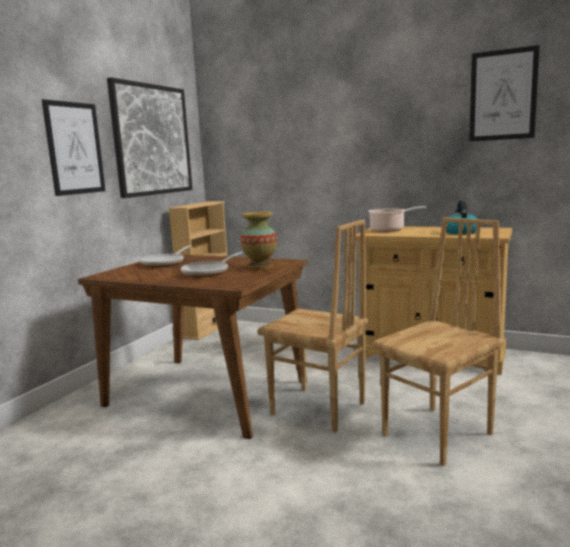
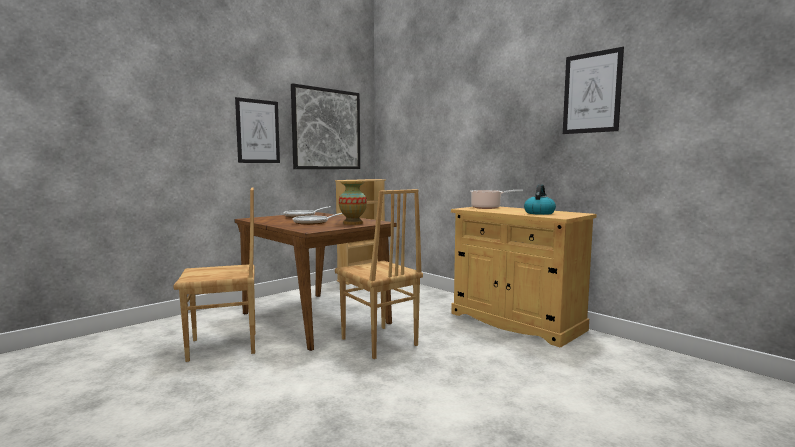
camera: 20 degrees right, 5 degrees down
(439, 435) = (450, 378): brown chair -> brown chair (223, 347)

